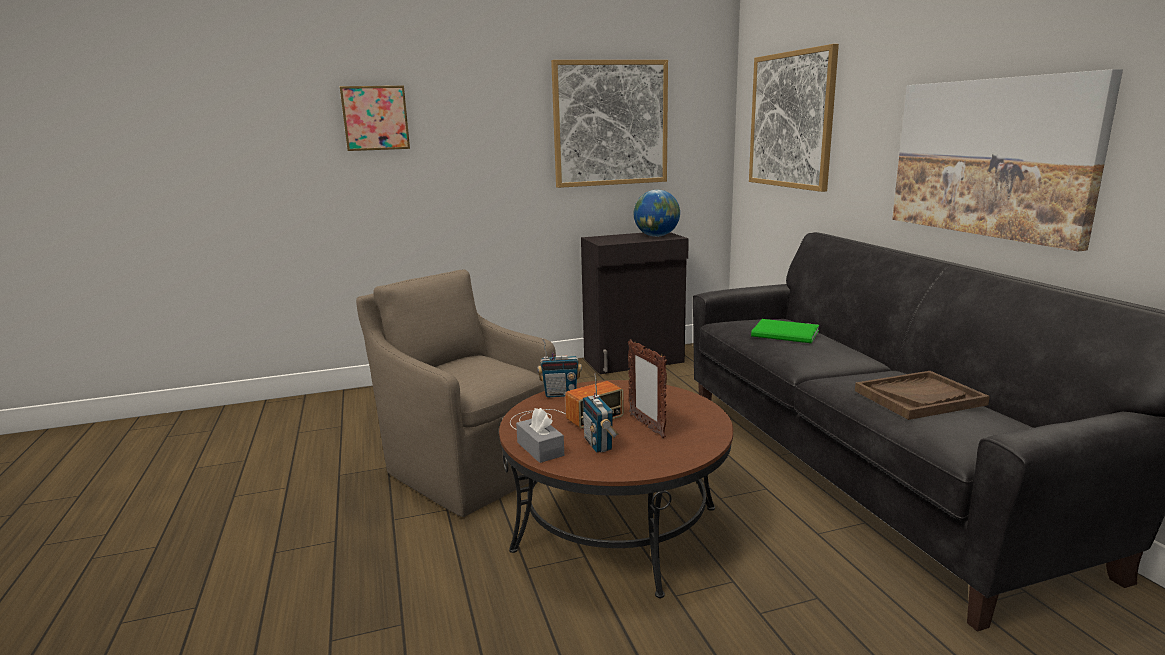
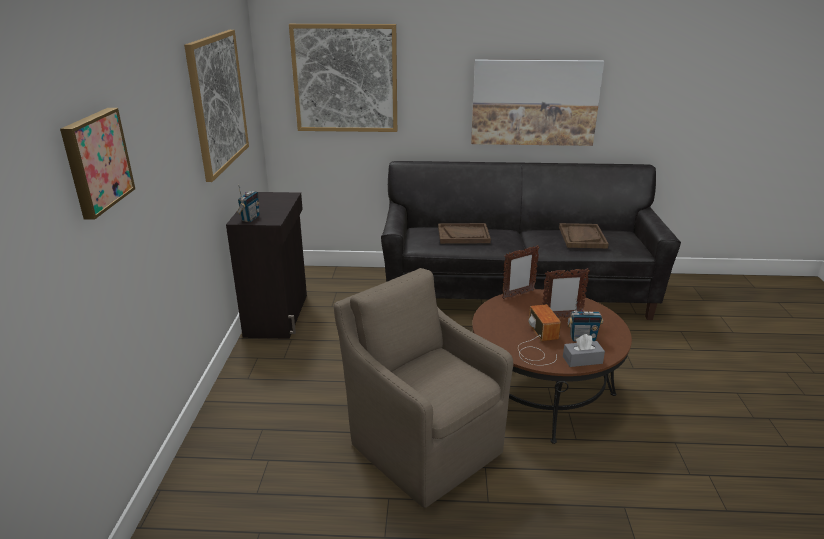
camera: 70 degrees left, 10 degrees up
(469, 468) = (423, 445): brown armchair -> brown armchair turned 75 degrees clockwise
(560, 394) = (491, 336): radio -> radio (250, 218)
(656, 236) = (274, 199): globe -> none
(683, 395) = (518, 295): none -> picture frame
(786, 334) = (463, 235): green book -> brown tray

